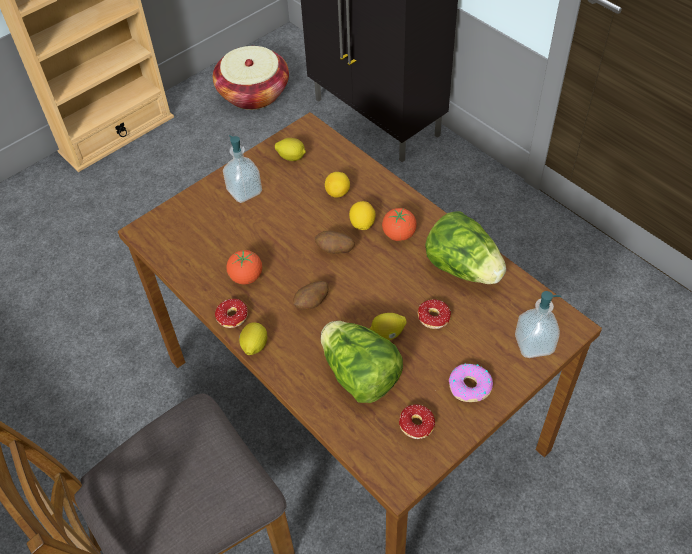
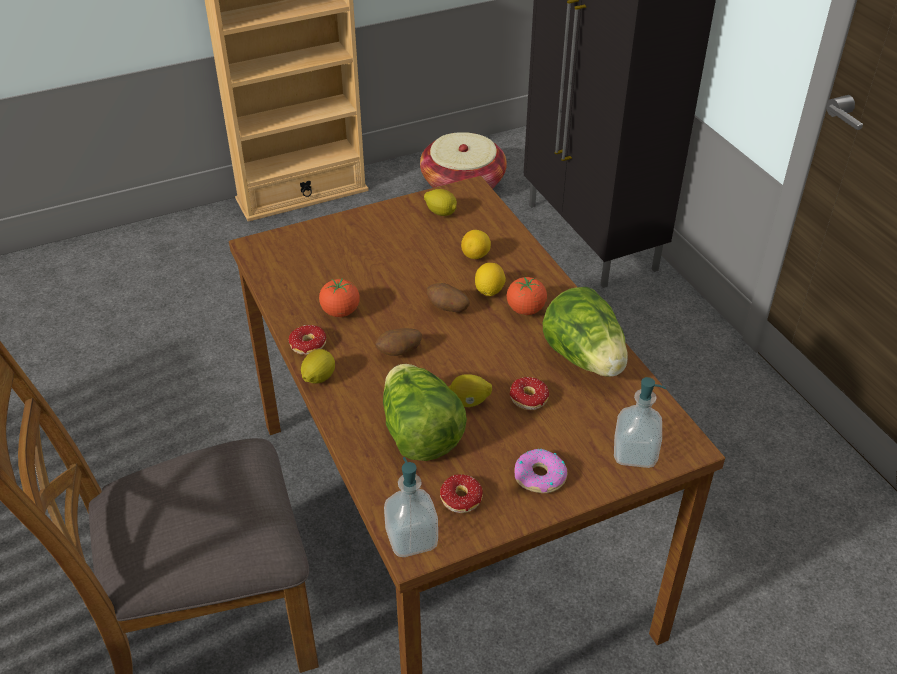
camera: 15 degrees right, 10 degrees down
(244, 191) = (376, 233): soap dispenser -> soap dispenser (411, 539)

